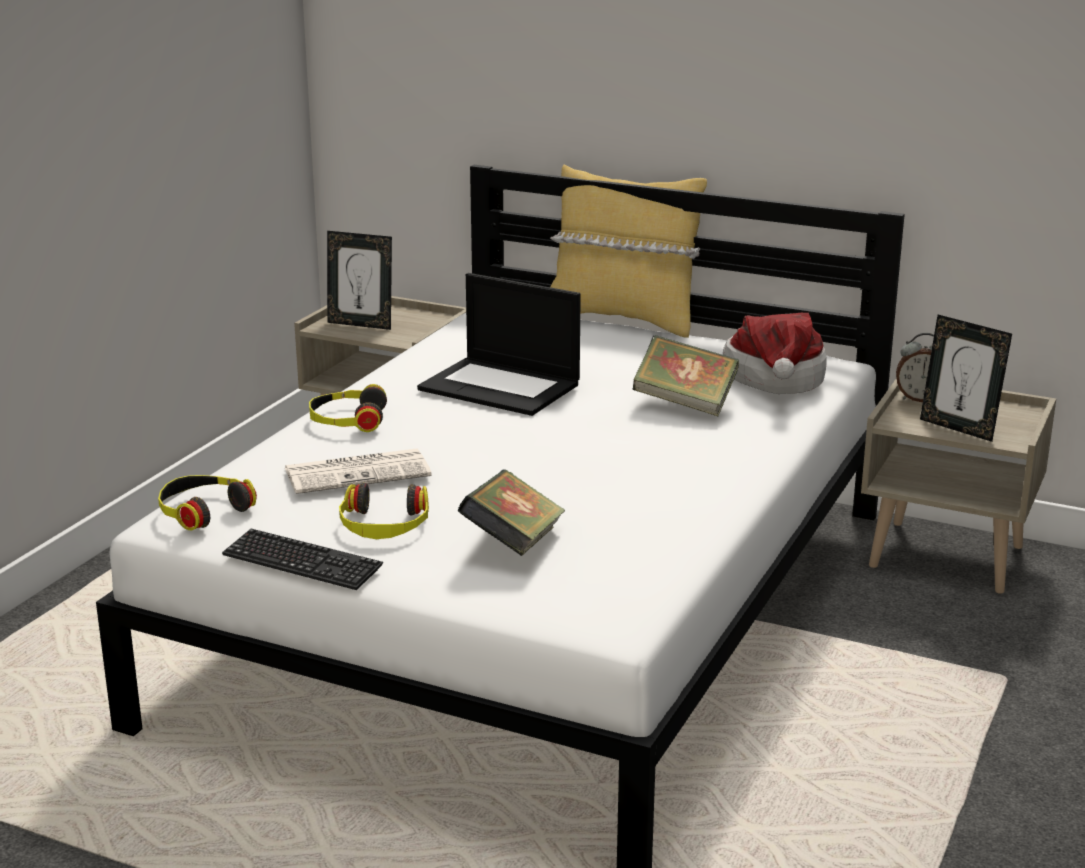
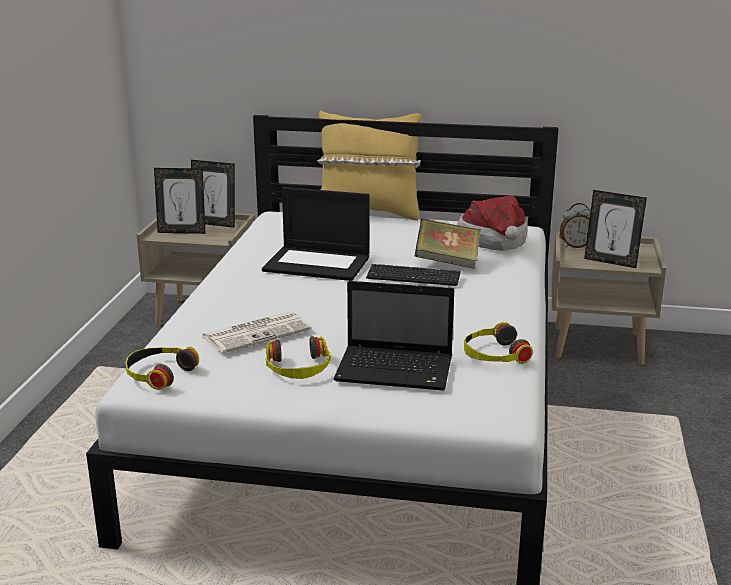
camera: 15 degrees left, 0 degrees up
(302, 562) = (257, 403): keyboard -> keyboard (413, 277)
(347, 420) = (225, 297): headphones -> headphones (494, 354)
(411, 317) = (214, 224): none -> picture frame
(513, 544) = (397, 370): book -> laptop

